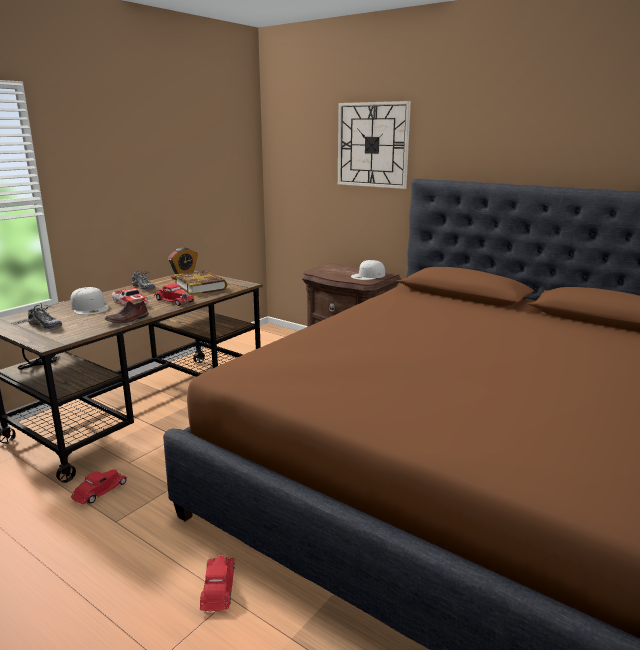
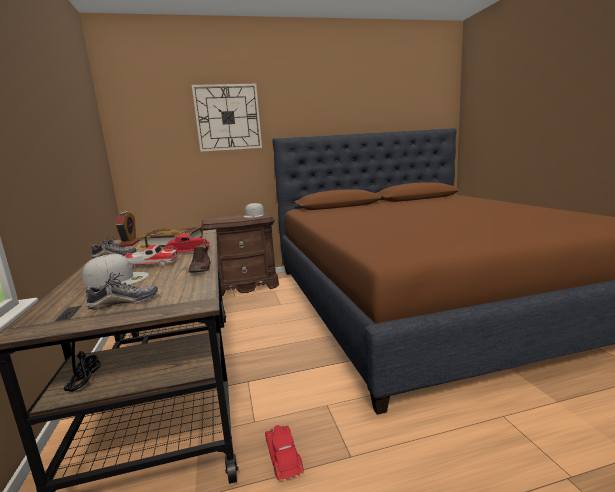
camera: 50 degrees left, 5 degrees down
(218, 588) = (488, 418): red toy car -> none

